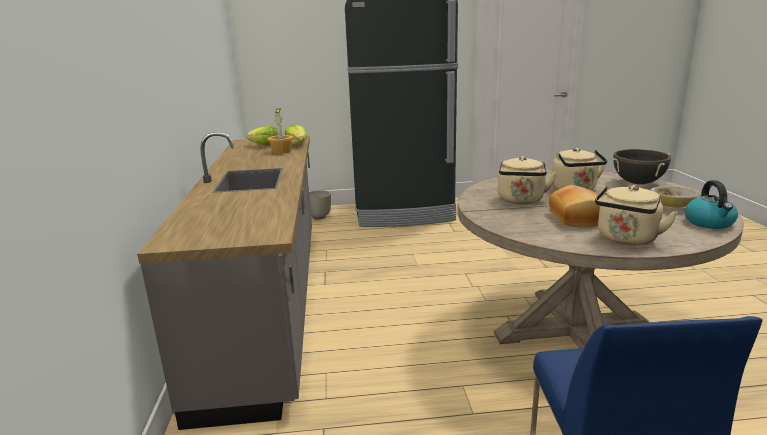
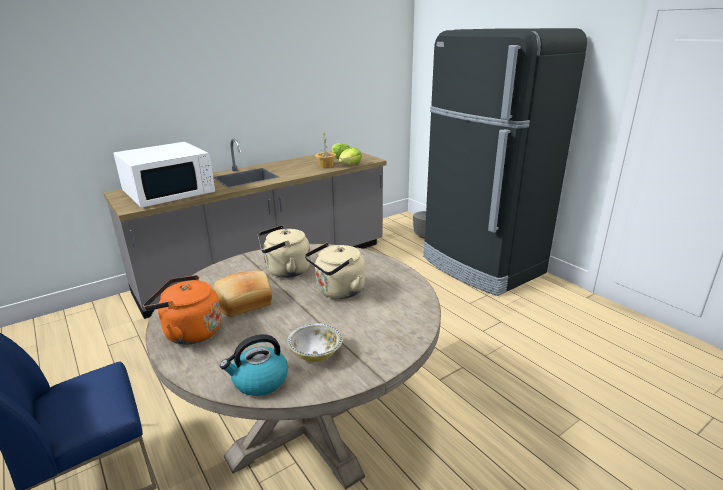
camera: 60 degrees right, 5 degrees up
(236, 214) = (169, 192): none -> white microwave
(626, 239) = (189, 332): beige kettle -> orange kettle
(638, 183) = (399, 325): black cooking pot -> none

